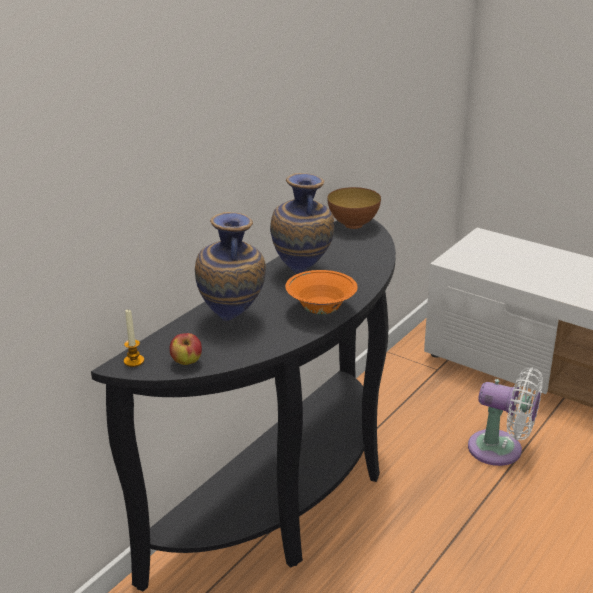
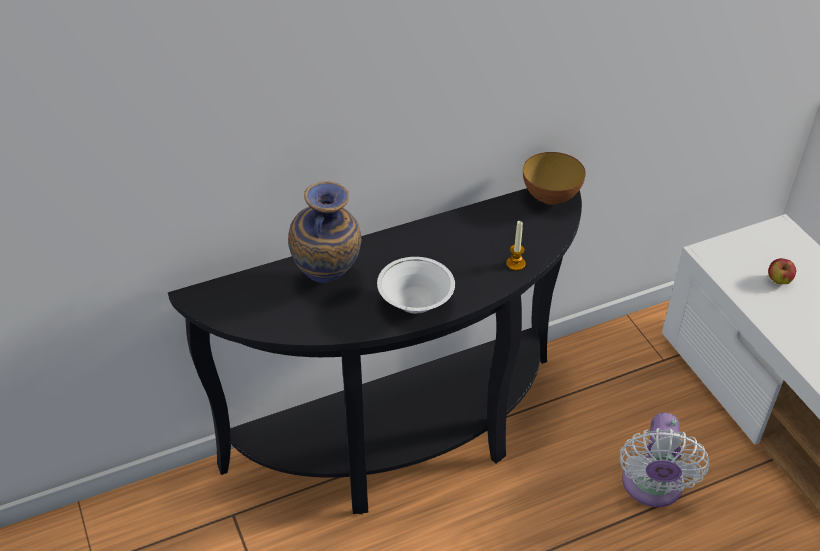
camera: 30 degrees right, 15 degrees up
(134, 361) = (208, 296): candle -> candle (515, 264)
(186, 362) = (248, 317): apple -> apple (778, 280)
(303, 271) = (443, 245): vase -> none
(321, 310) = (415, 304): orange bowl -> white bowl
(501, 450) = (652, 487): white fan -> white fan turned 45 degrees clockwise

